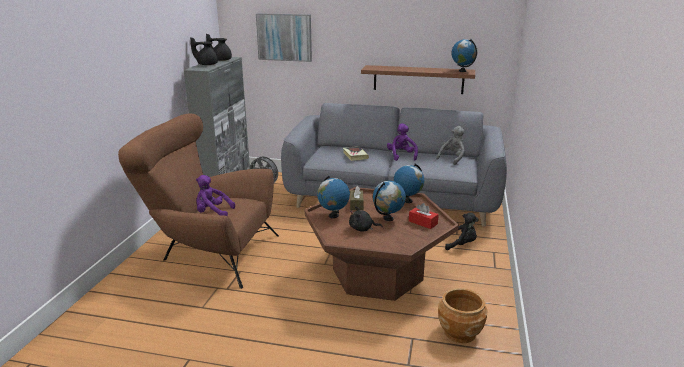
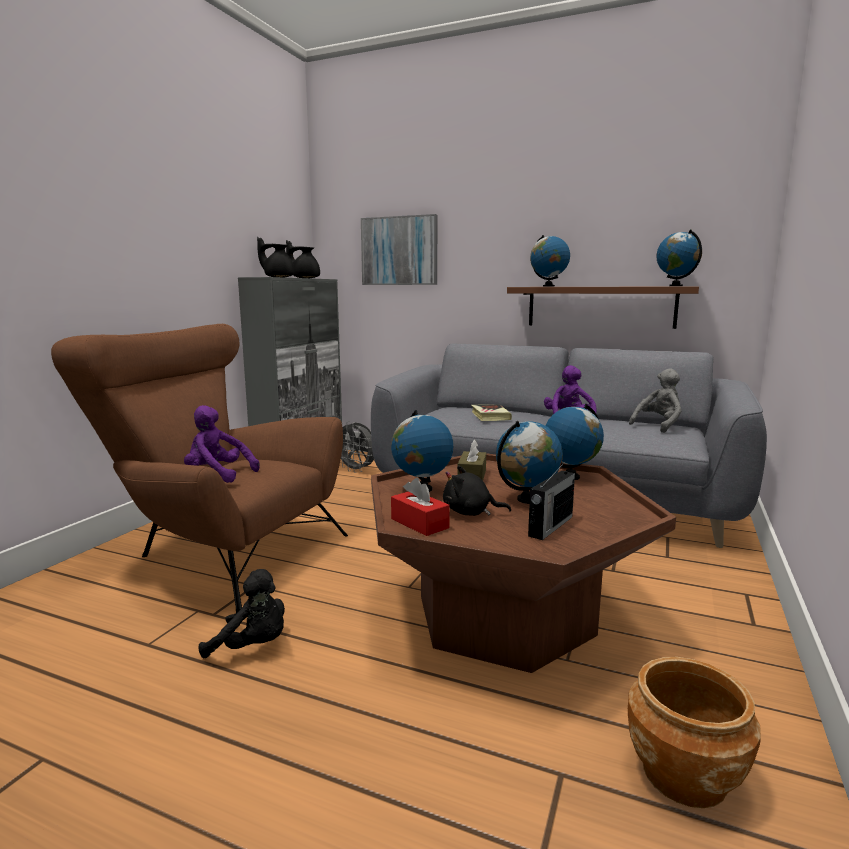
camera: 10 degrees right, 10 degrees down
(386, 68) = (548, 286): none -> globe
(402, 234) = (550, 526): none -> radio
(423, 222) = (598, 510): red tissue box -> red tissue box (419, 523)
(461, 244) = (676, 575): black plush toy -> black plush toy (252, 646)

